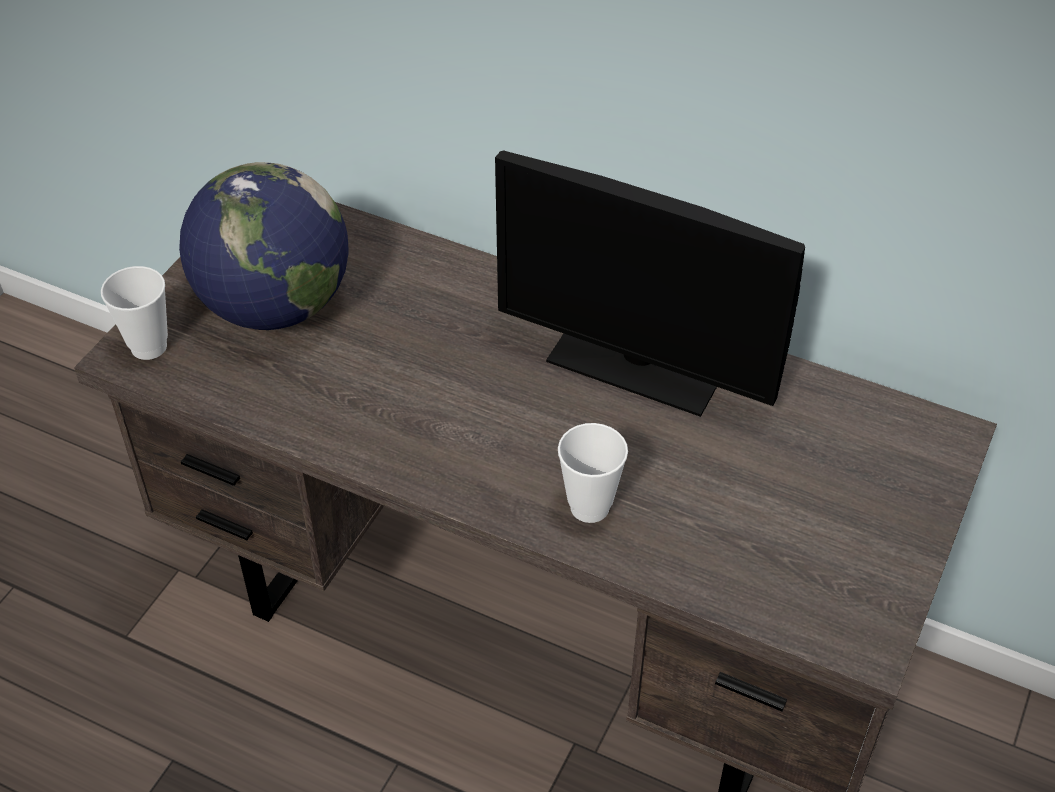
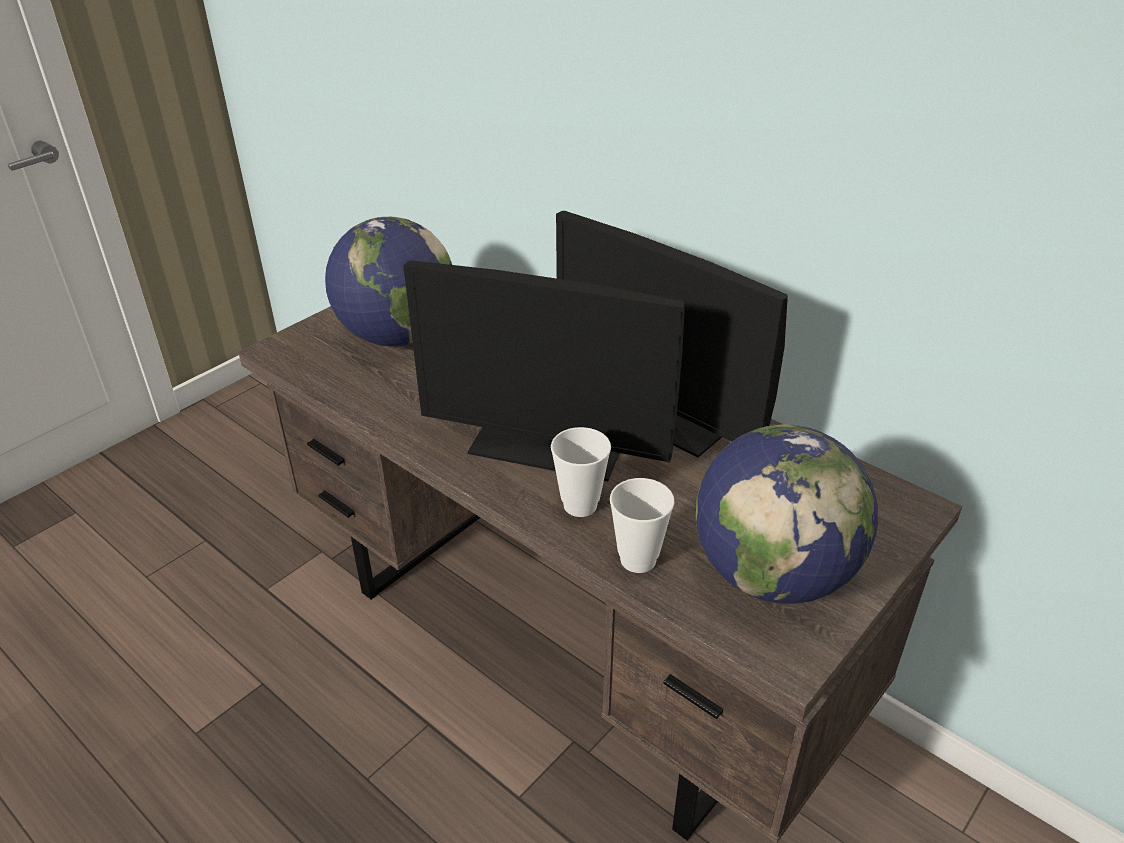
camera: 15 degrees right, 10 degrees down
(149, 347) = (296, 347): cup -> cup (638, 559)
(523, 436) = (546, 447): none -> monitor
(824, 550) = (773, 574): none -> globe

